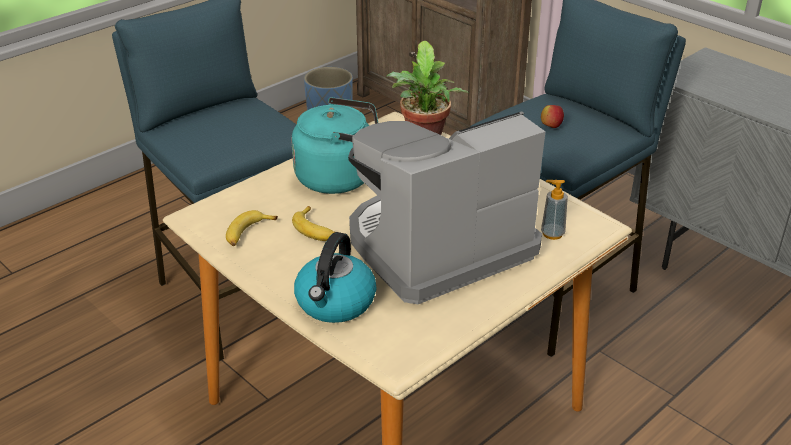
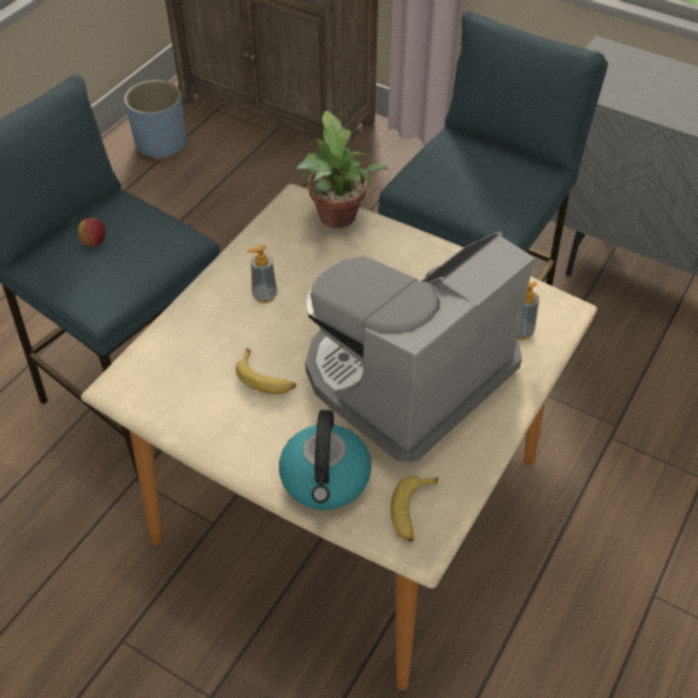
camera: 15 degrees left, 15 degrees up
(248, 233) = (191, 400): banana -> banana (413, 512)
(340, 177) = (264, 295): turquoise kettle -> soap dispenser
(551, 126) = (472, 180): apple -> apple (94, 242)

